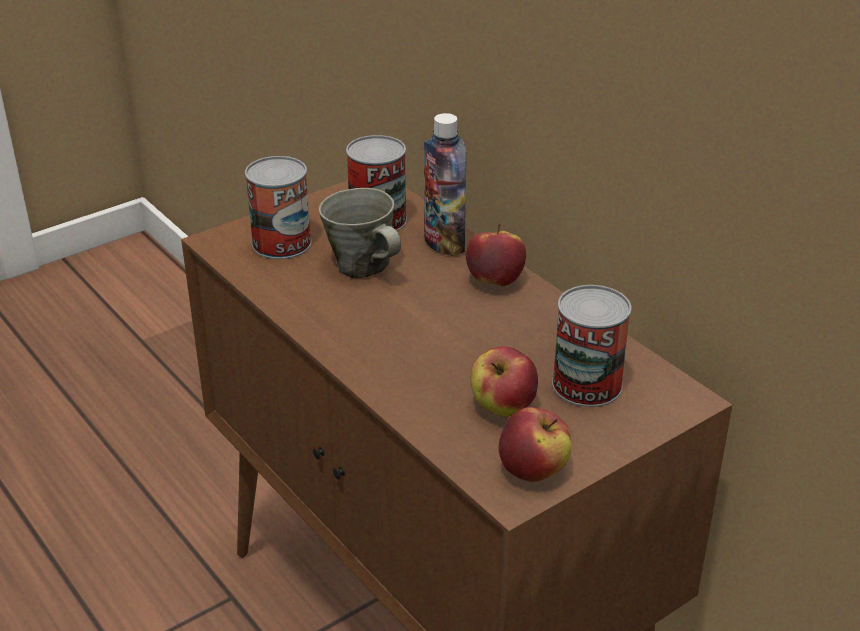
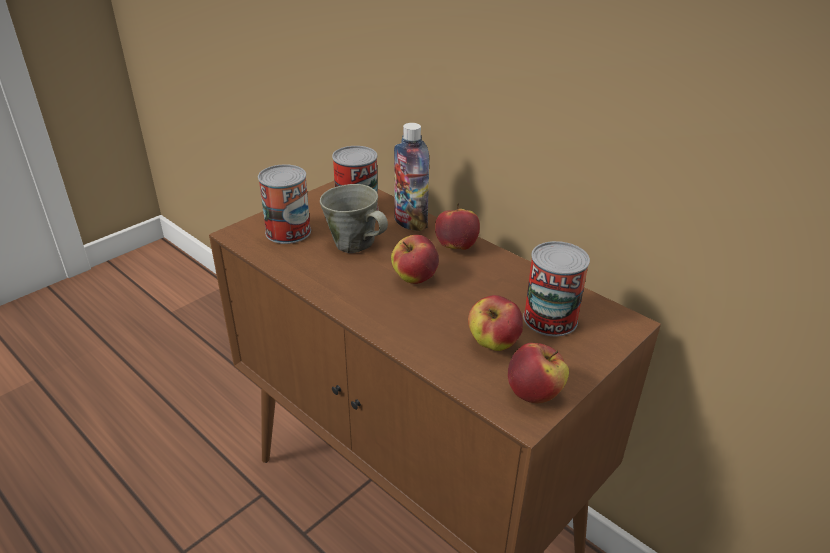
camera: 10 degrees left, 0 degrees up
(428, 318) = (414, 278): none -> apple

